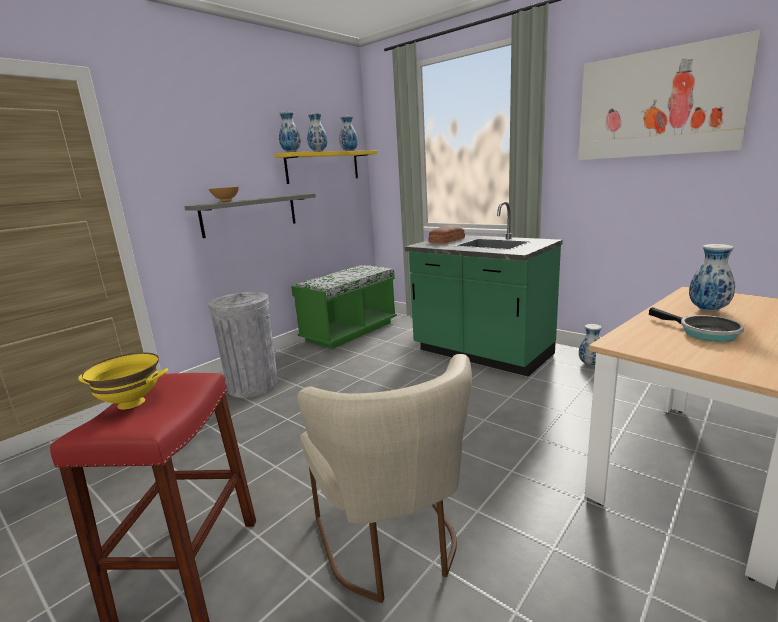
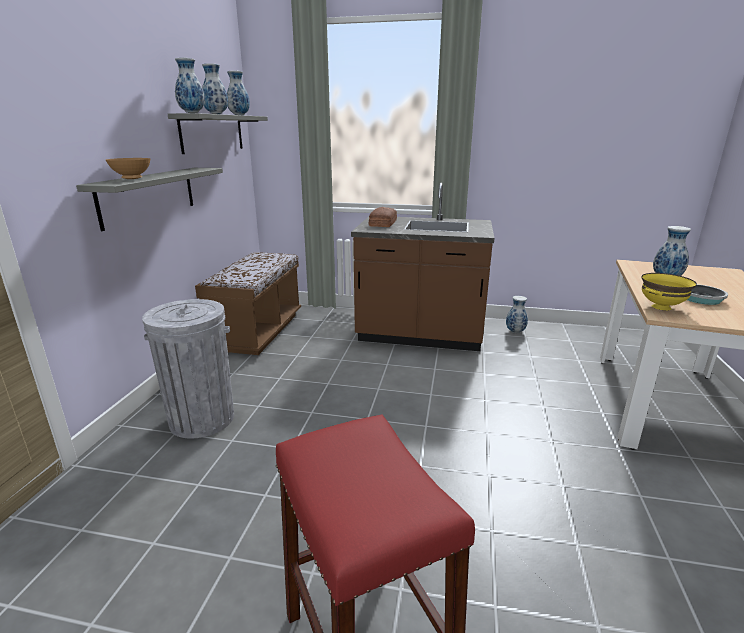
camera: 30 degrees left, 5 degrees up
(132, 403) = (342, 482): yellow bowl -> yellow bowl (661, 307)
(323, 167) = (212, 133): yellow shelf -> grey shelf
(350, 331) = (258, 331): green bench -> brown bench
(393, 545) = (532, 542): beige chair -> none
(481, 353) = (420, 335): green counter -> brown counter
(658, 104) = (570, 100): picture -> none

